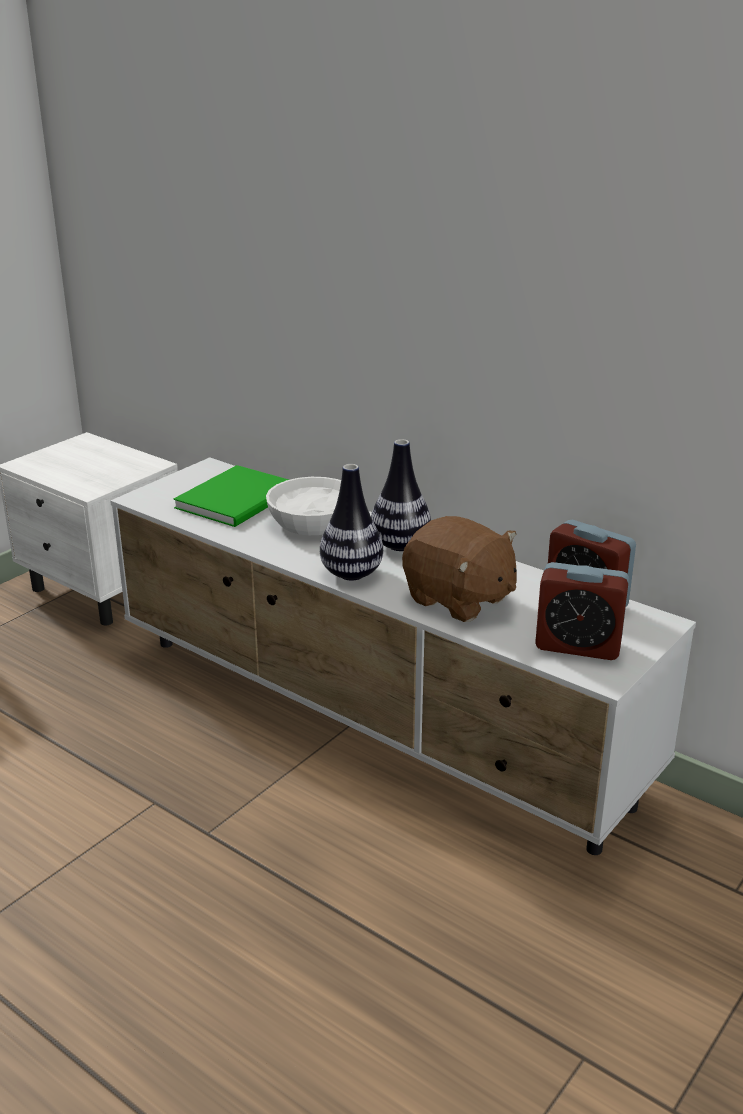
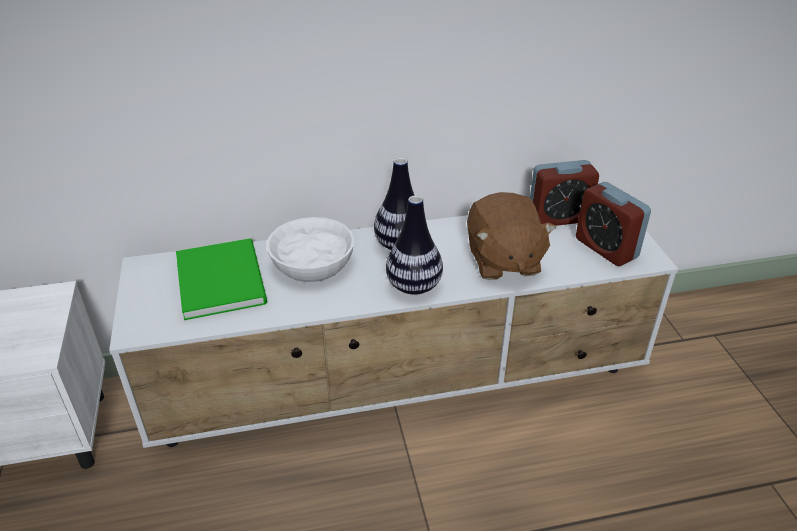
camera: 50 degrees left, 10 degrees up
(458, 599) = (502, 261): brown plush toy -> brown plush toy turned 90 degrees clockwise
(578, 646) = (606, 248): alarm clock -> alarm clock turned 90 degrees clockwise

